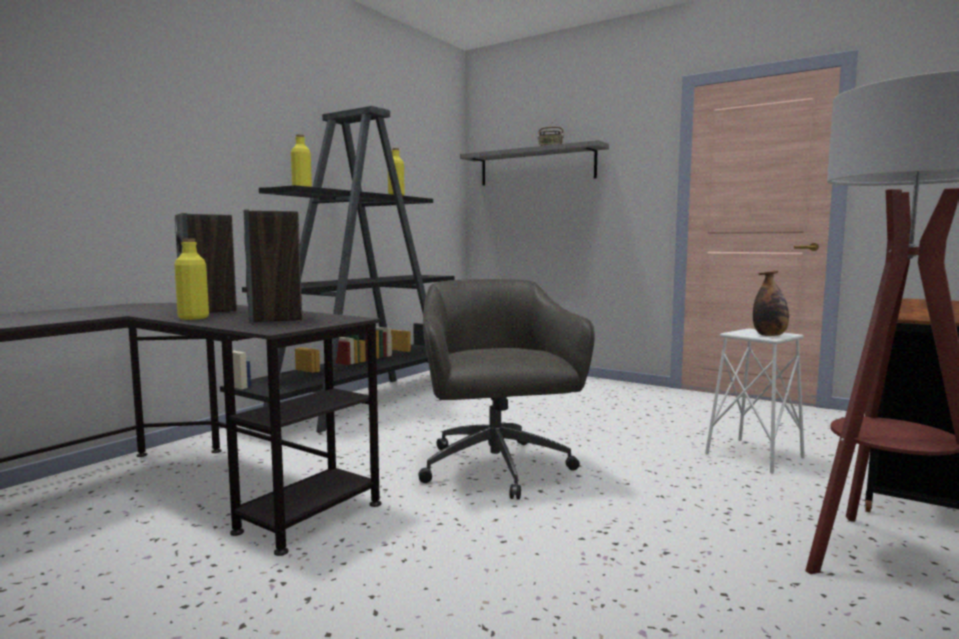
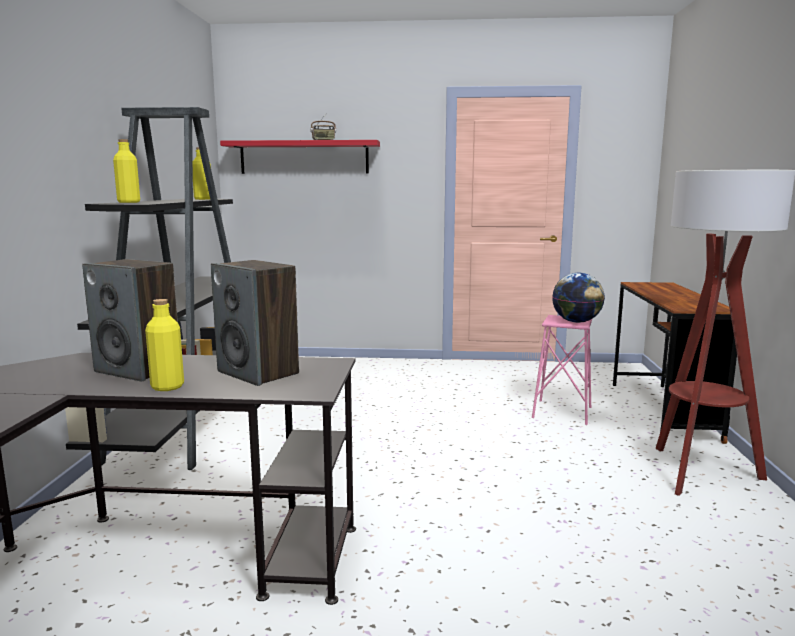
camera: 30 degrees left, 5 degrees up
(496, 469) = (405, 468): grey office chair -> none
(536, 166) = (304, 157): grey shelf -> red shelf
(754, 455) = (562, 412): white stool -> pink stool
(769, 335) = (576, 322): bottle -> globe

